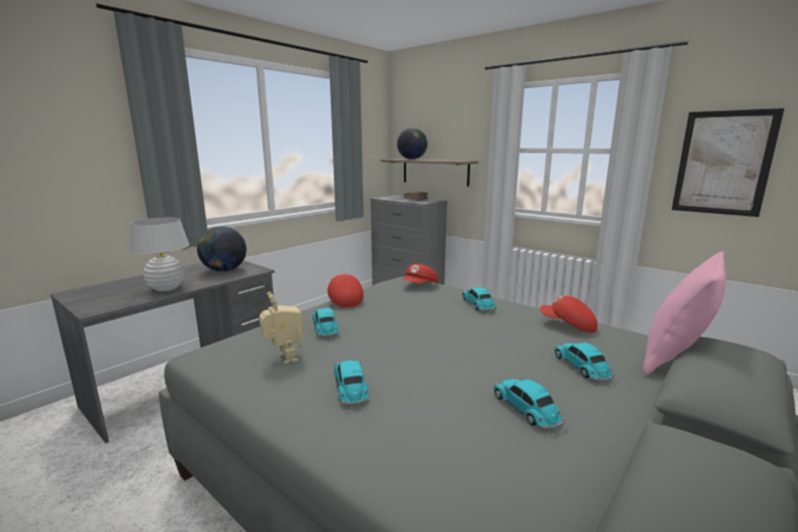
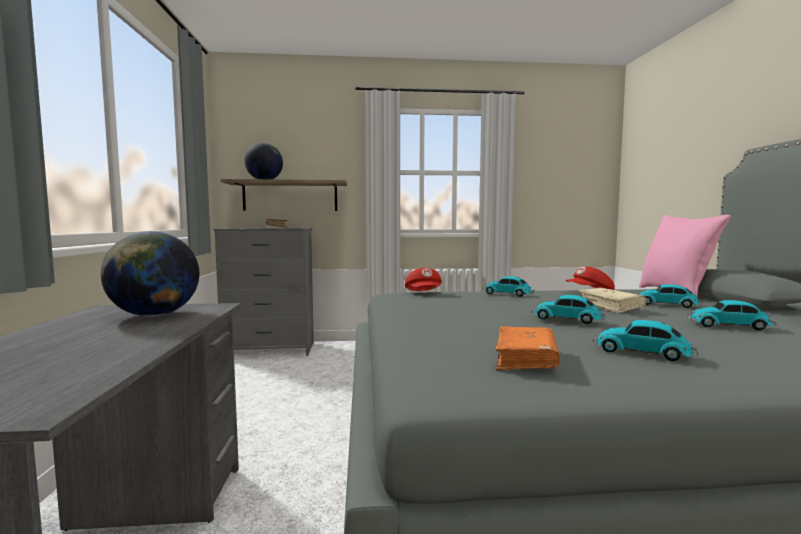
camera: 45 degrees left, 10 degrees down
(166, 288) = (115, 347): white table lamp -> none
(284, 358) = (525, 359): toy robot -> orange book
(325, 328) = (465, 332): toy car -> toy car (568, 319)
(344, 300) = (400, 313): red cap -> none
(503, 346) = (610, 307): none -> beige book
(723, 163) = (549, 182): picture -> none

